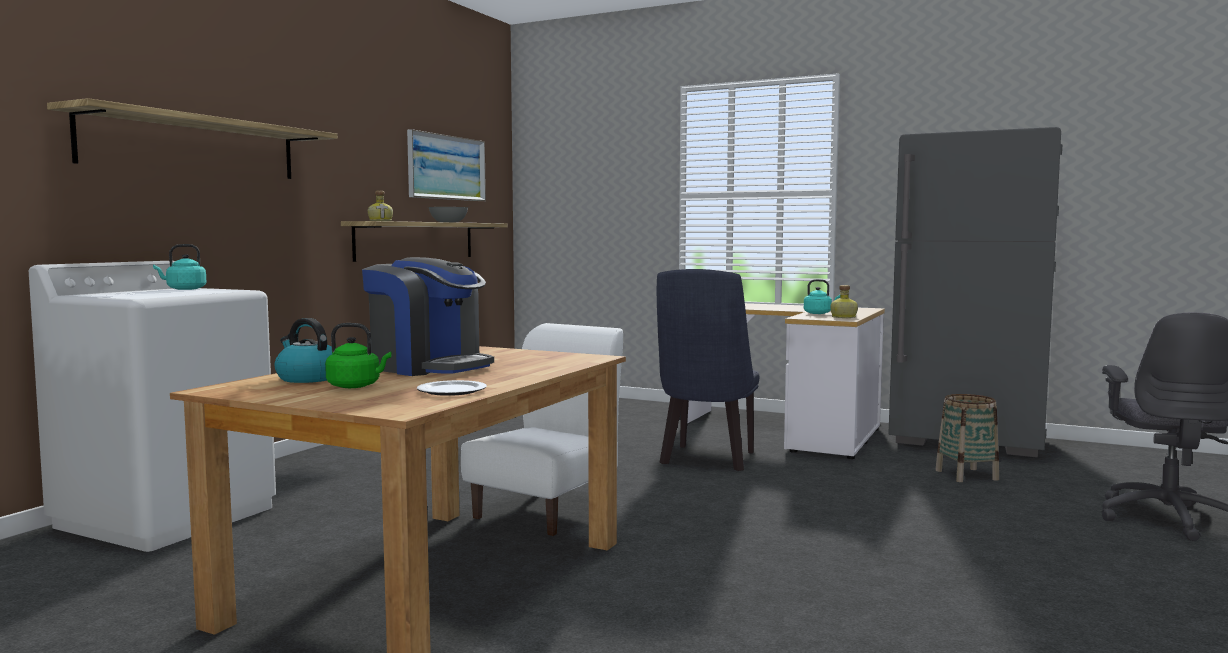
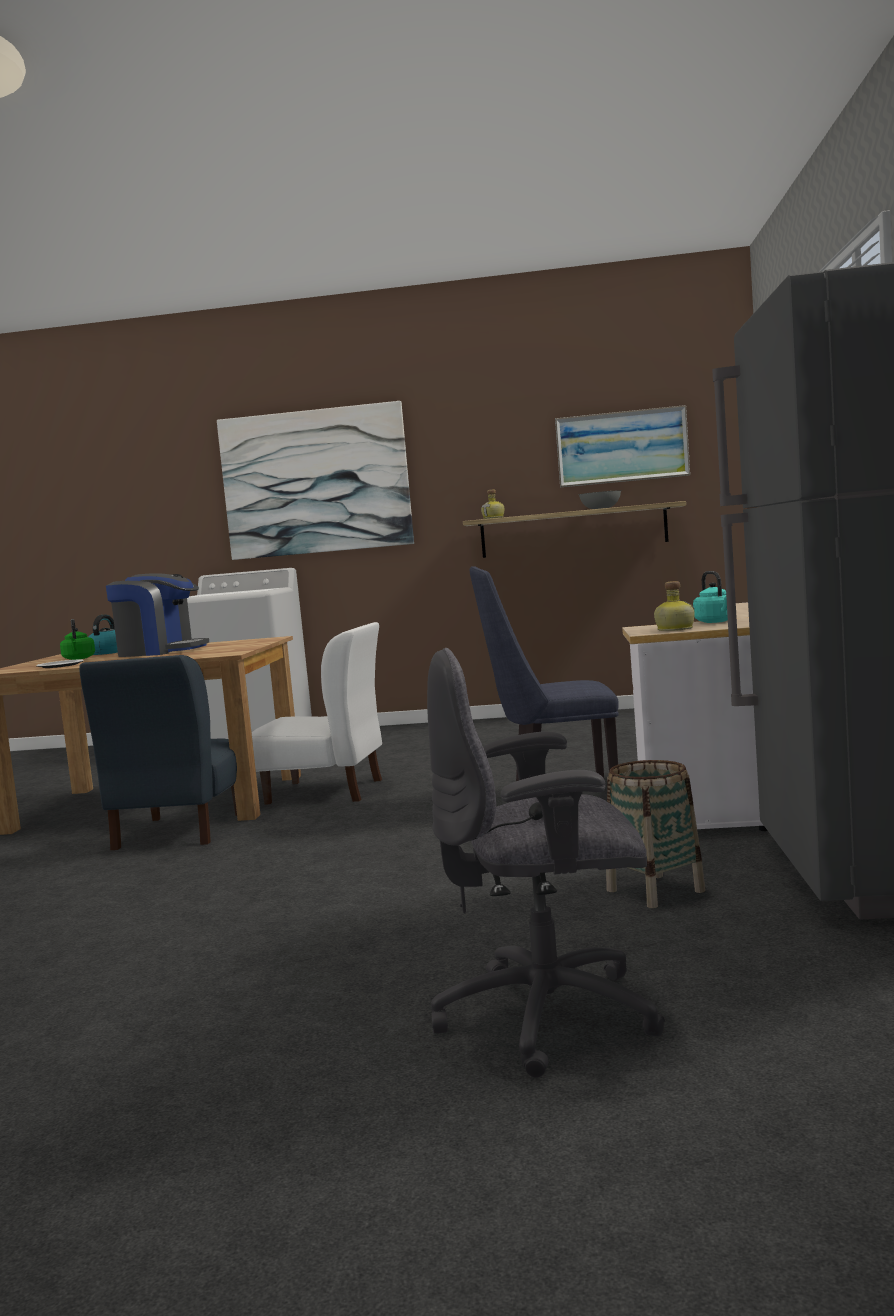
camera: 70 degrees right, 0 degrees up
(184, 289) = (265, 589): turquoise kettle -> none
(193, 147) = (316, 482): shelf -> picture
(429, 367) = (160, 651): coffee machine -> coffee machine turned 90 degrees counterclockwise
(609, 577) = (178, 831): none -> blue chair

